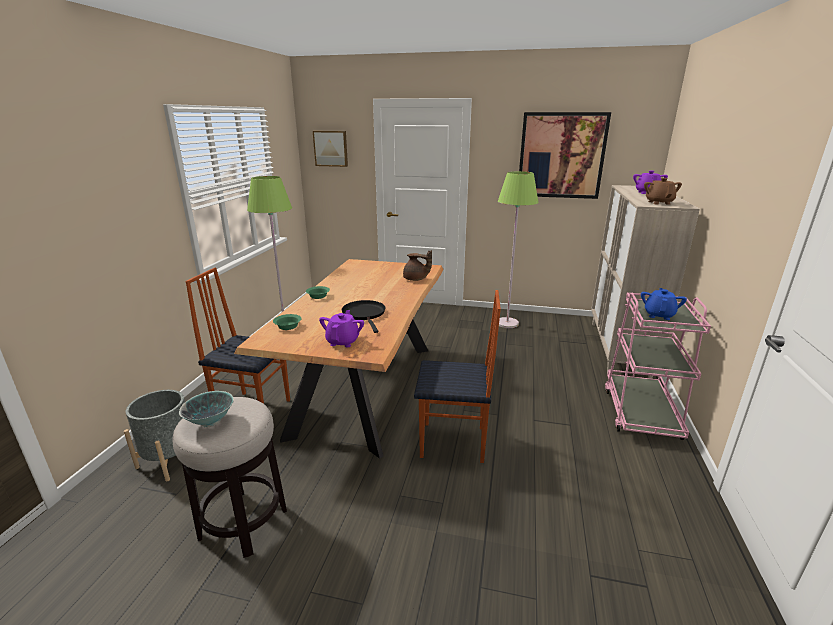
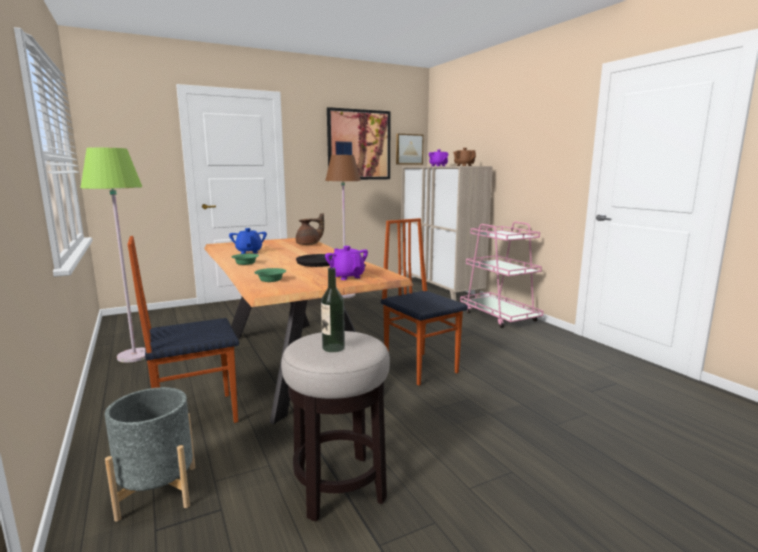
camera: 40 degrees left, 10 degrees down
(211, 422) = (333, 348): bowl -> bottle
(331, 148) = (124, 135): picture -> picture (408, 149)
(453, 443) = (421, 367): chair -> chair turned 90 degrees counterclockwise
(507, 323) = (345, 295): green floor lamp -> brown floor lamp
(659, 315) = (503, 235): blue teapot -> blue teapot (249, 252)

